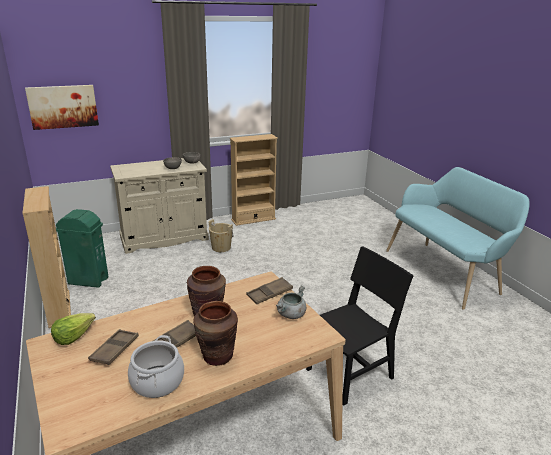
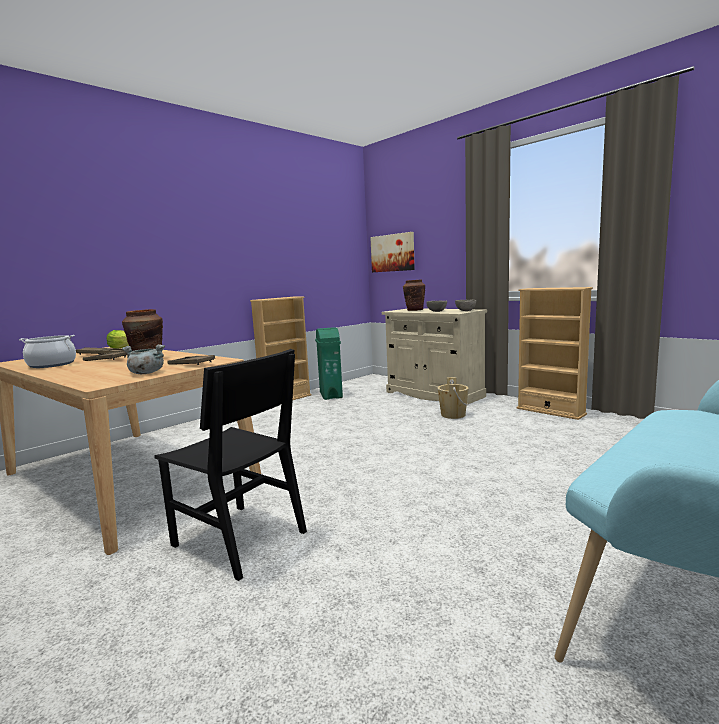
camera: 70 degrees right, 15 degrees down
(217, 356) = (78, 368): brown vase -> brown vase (414, 310)

